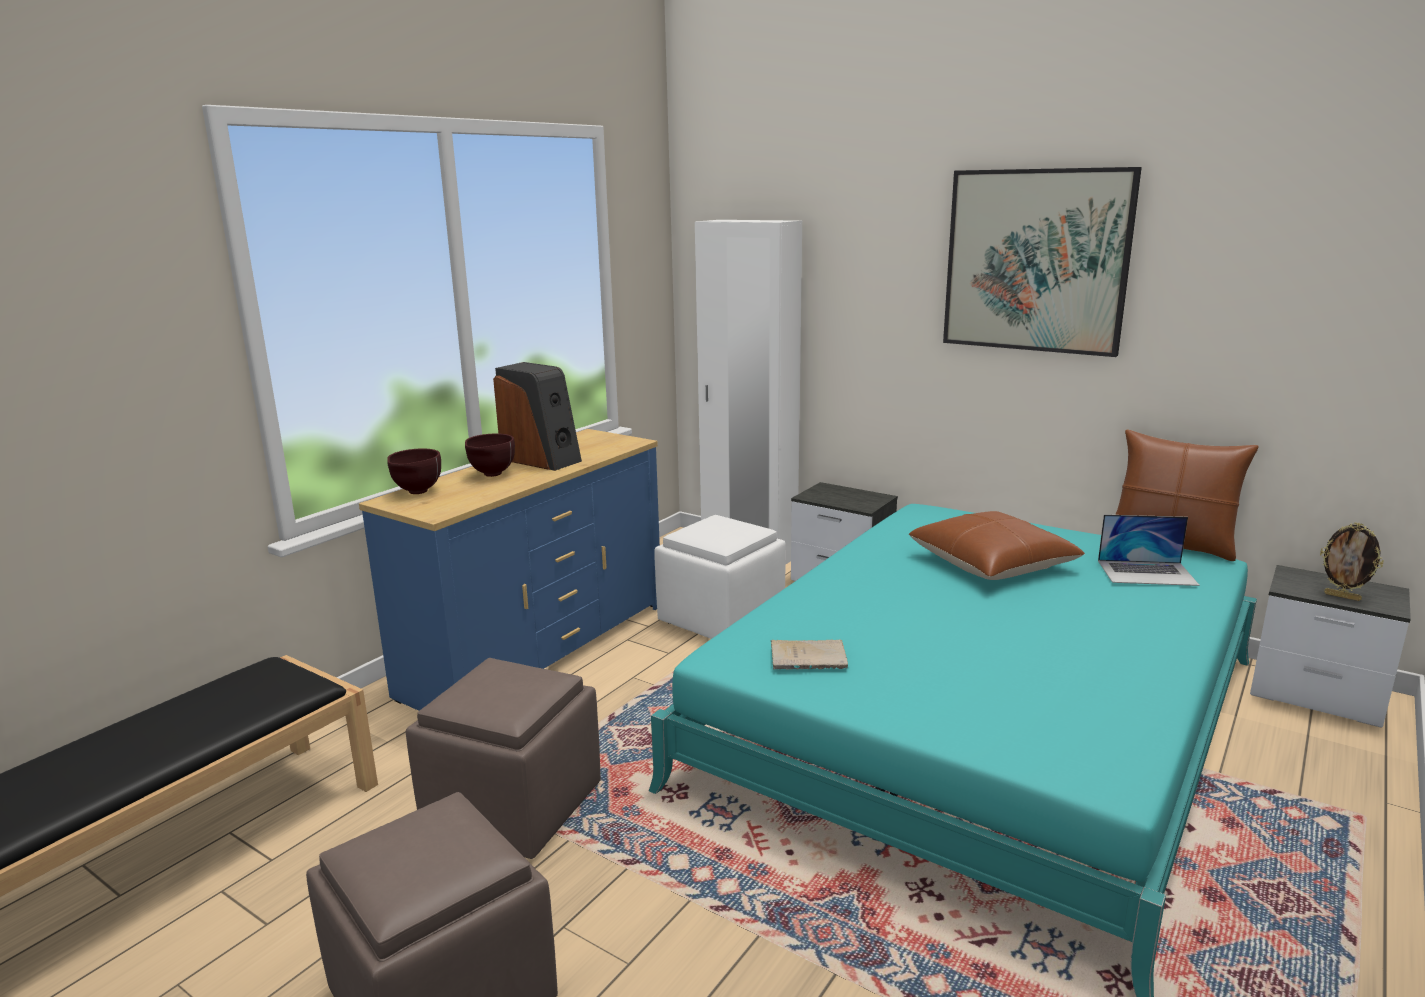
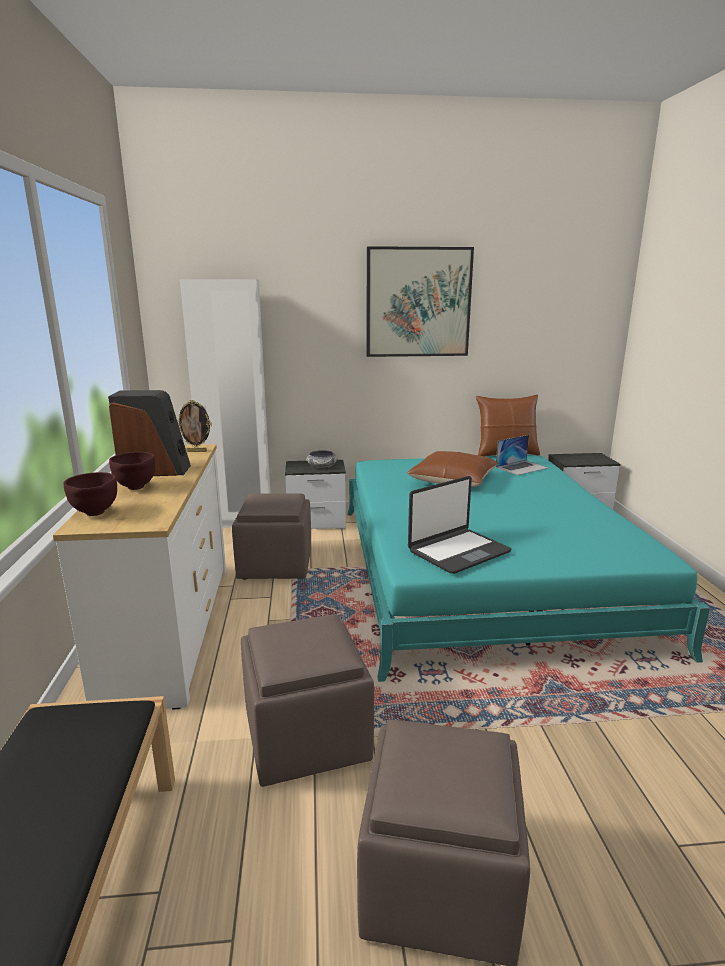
camera: 40 degrees left, 0 degrees up
(537, 648) = (170, 628): blue dresser -> white dresser
(721, 619) = (276, 565): white ottoman -> brown ottoman
(810, 658) = (458, 551): beige book -> laptop
(852, 499) = (322, 466): none -> bowl
(1342, 596) = (589, 461): picture frame -> picture frame (197, 451)

